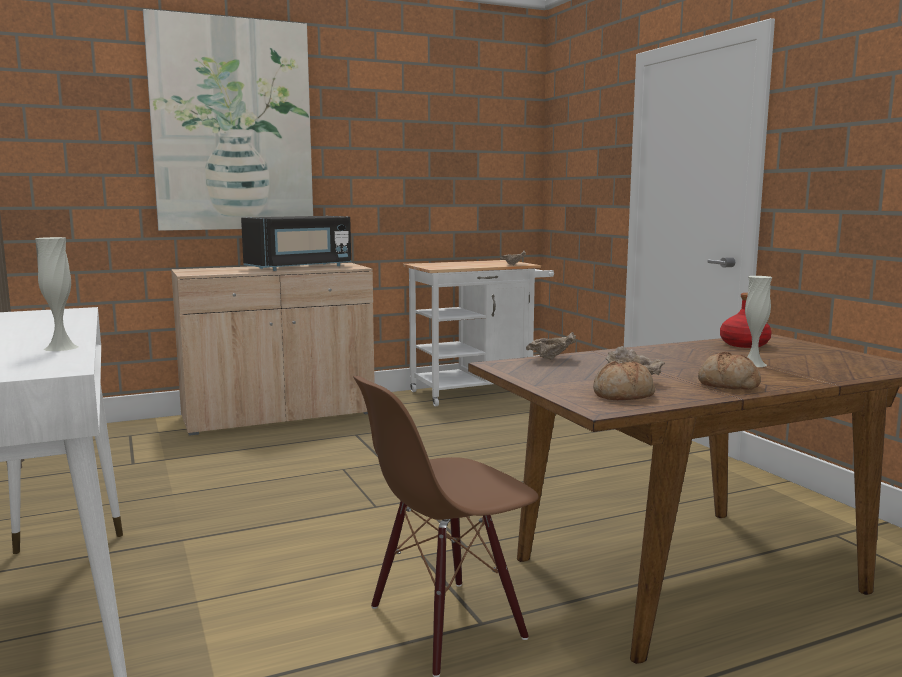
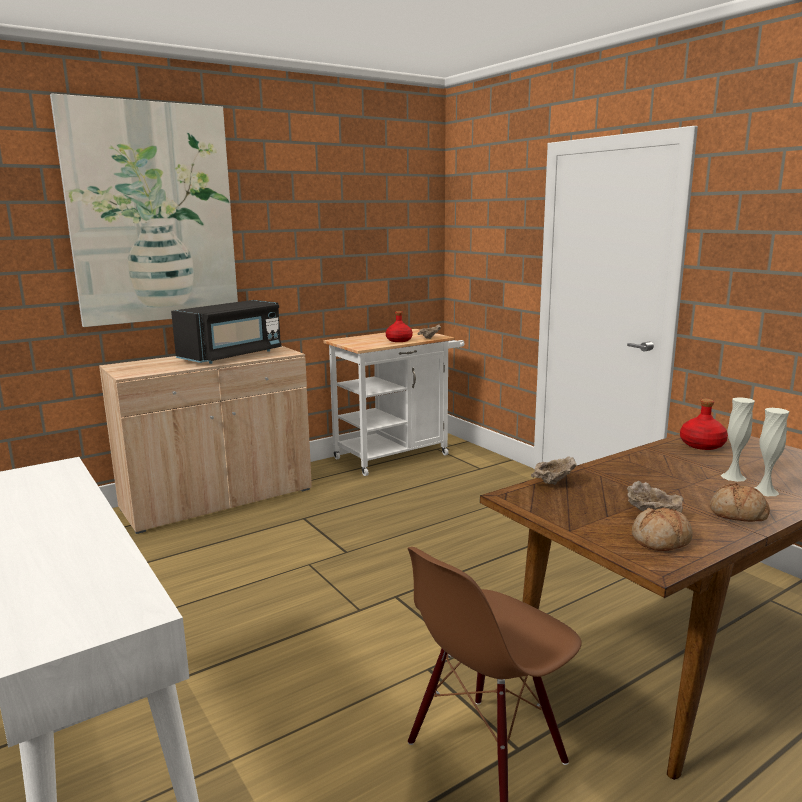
camera: 10 degrees left, 5 degrees up
(61, 348) = (102, 557): white vase -> white vase (765, 491)
(480, 265) = (399, 340): none -> red bottle

